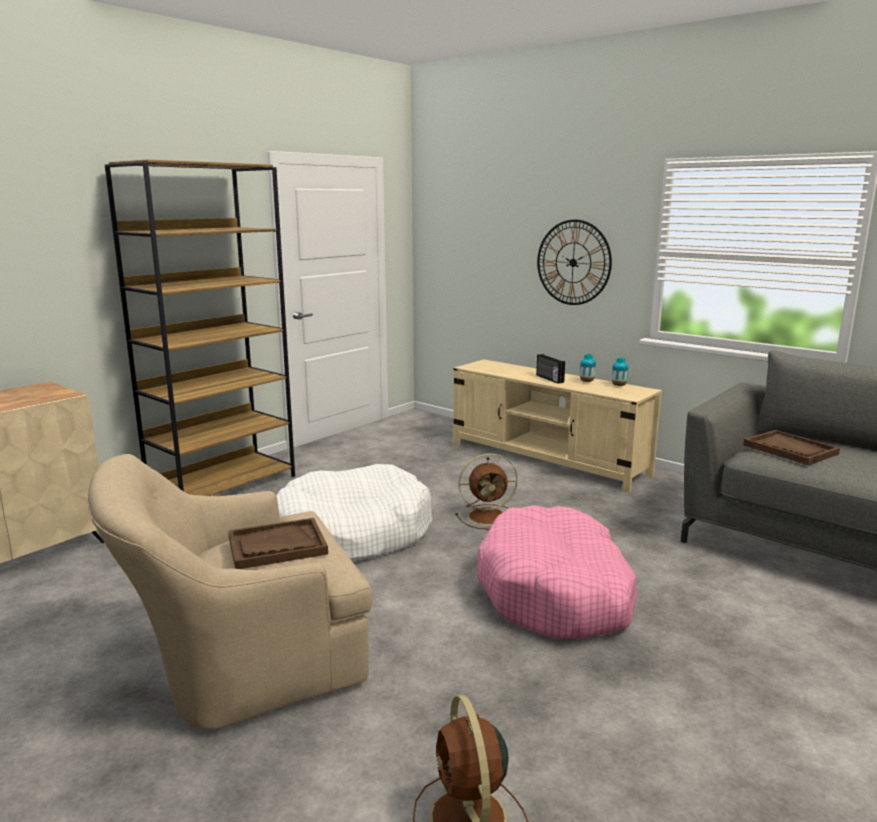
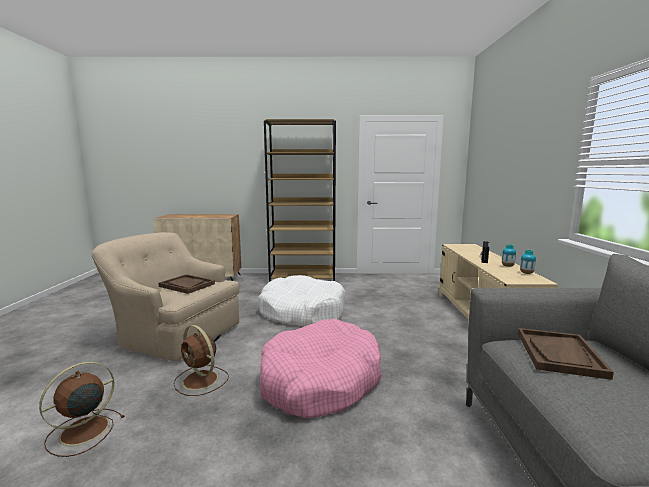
camera: 50 degrees right, 5 degrees down
(489, 517) = (375, 332): brown fan -> brown fan (201, 380)
(573, 262) = (531, 175): wall clock -> none

